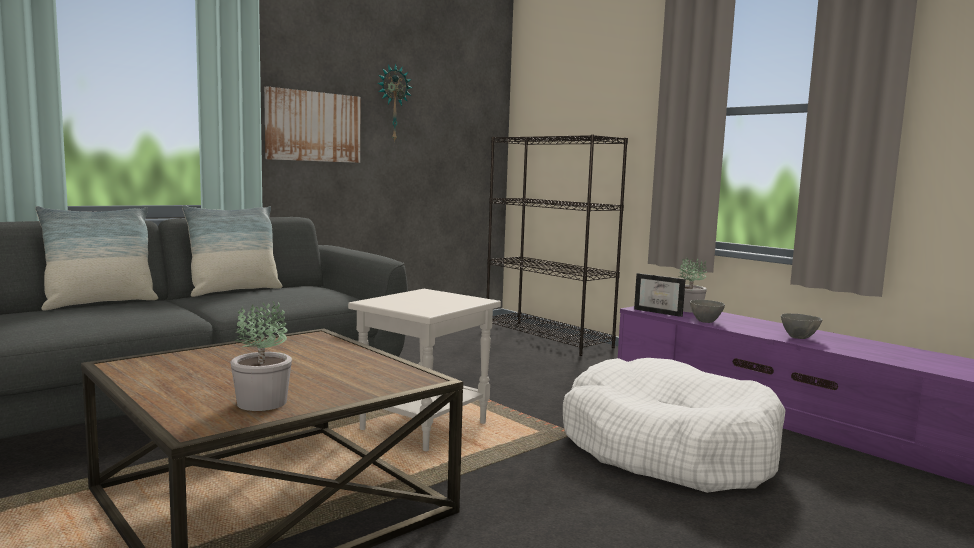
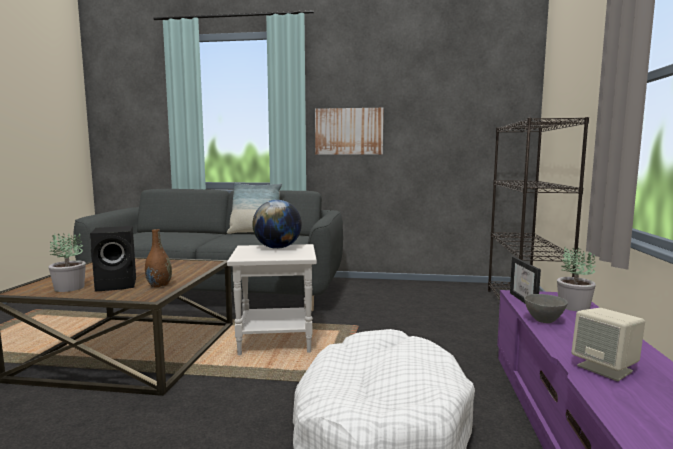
camera: 50 degrees right, 0 degrees up
(100, 303) = (187, 231): pillow -> none
(316, 381) = (118, 285): none -> black speaker
(372, 368) = (159, 285): none -> brown vase
(393, 103) = (414, 109): wall clock -> none
(411, 297) = (277, 248): none -> globe
(799, 337) = (605, 368): grey bowl -> beige speaker

